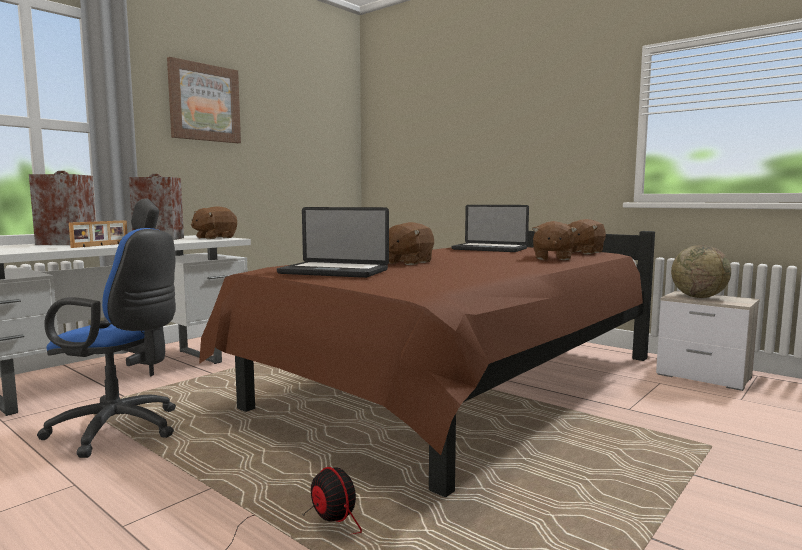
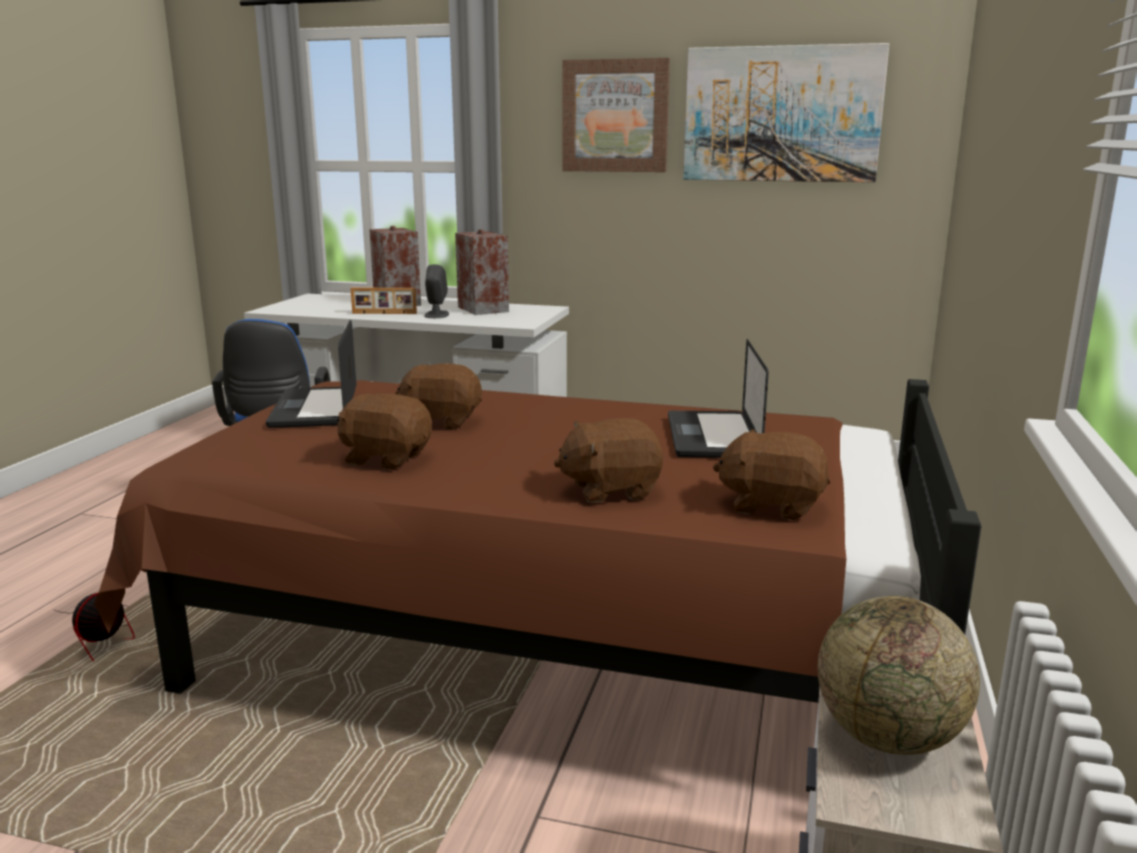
camera: 65 degrees right, 10 degrees up
(214, 238) = (524, 318): brown plush toy -> brown plush toy (386, 458)
(293, 115) = (781, 114): none -> picture

